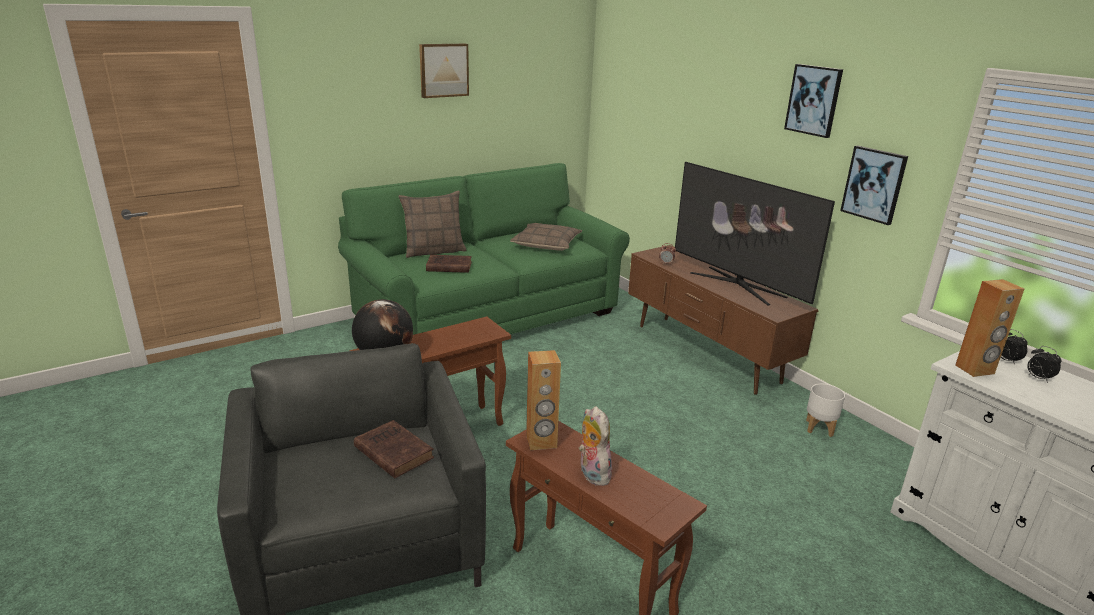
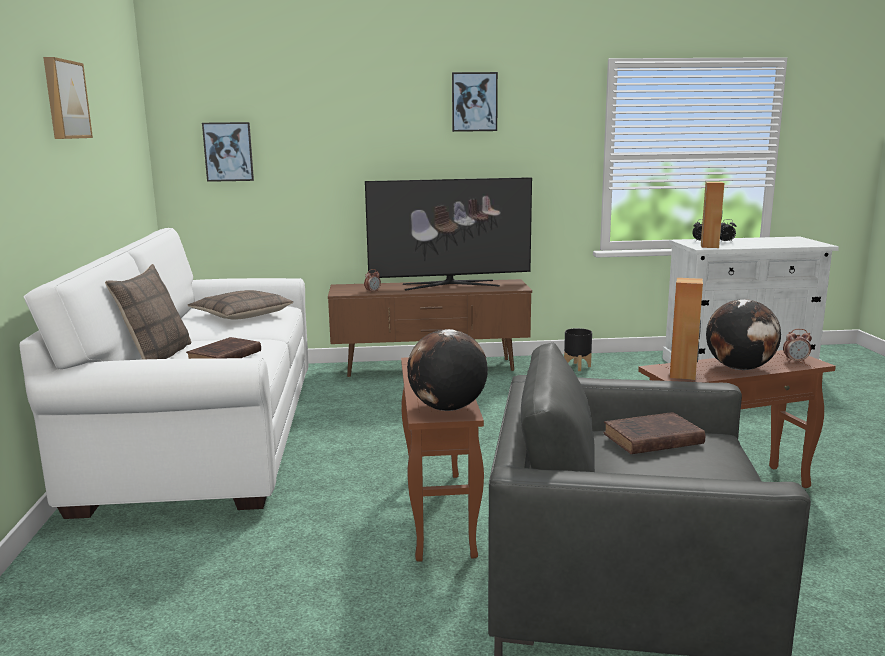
camera: 60 degrees left, 10 degrees down
(488, 317) = (208, 435): green sofa -> white sofa
(592, 473) = (740, 368): plush toy -> globe
(652, 510) = (795, 361): none -> alarm clock
(820, 428) = (577, 366): white planter -> black planter
(874, 184) = (544, 160): picture -> picture (228, 151)

